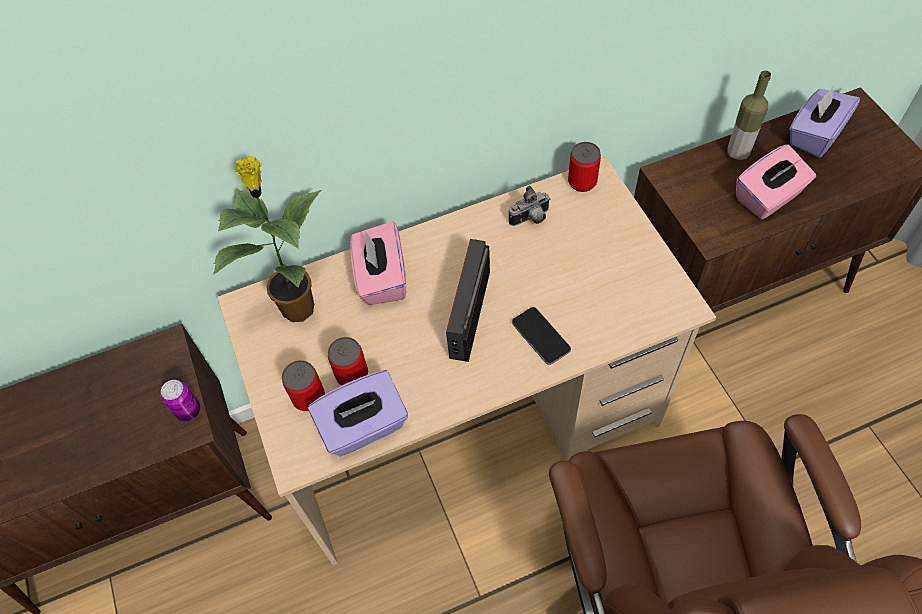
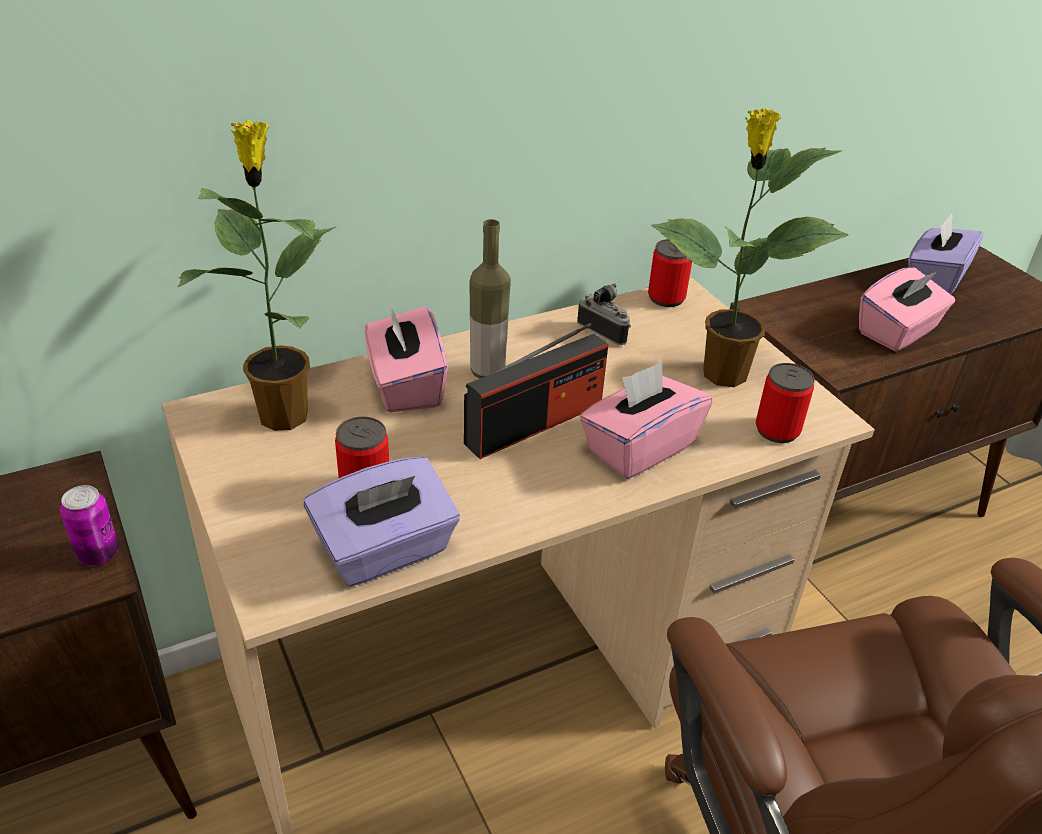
camera: 10 degrees left, 20 degrees down
(309, 397) = (298, 516): can -> can (777, 430)
(470, 314) = (535, 423): radio -> radio turned 135 degrees counterclockwise
(531, 219) = (605, 331): camera -> camera turned 105 degrees counterclockwise
(541, 336) = (639, 448): phone -> pink tissue box
(612, 264) = (721, 375): none -> potted plant
(737, 154) = (847, 293): bottle -> bottle (487, 372)

